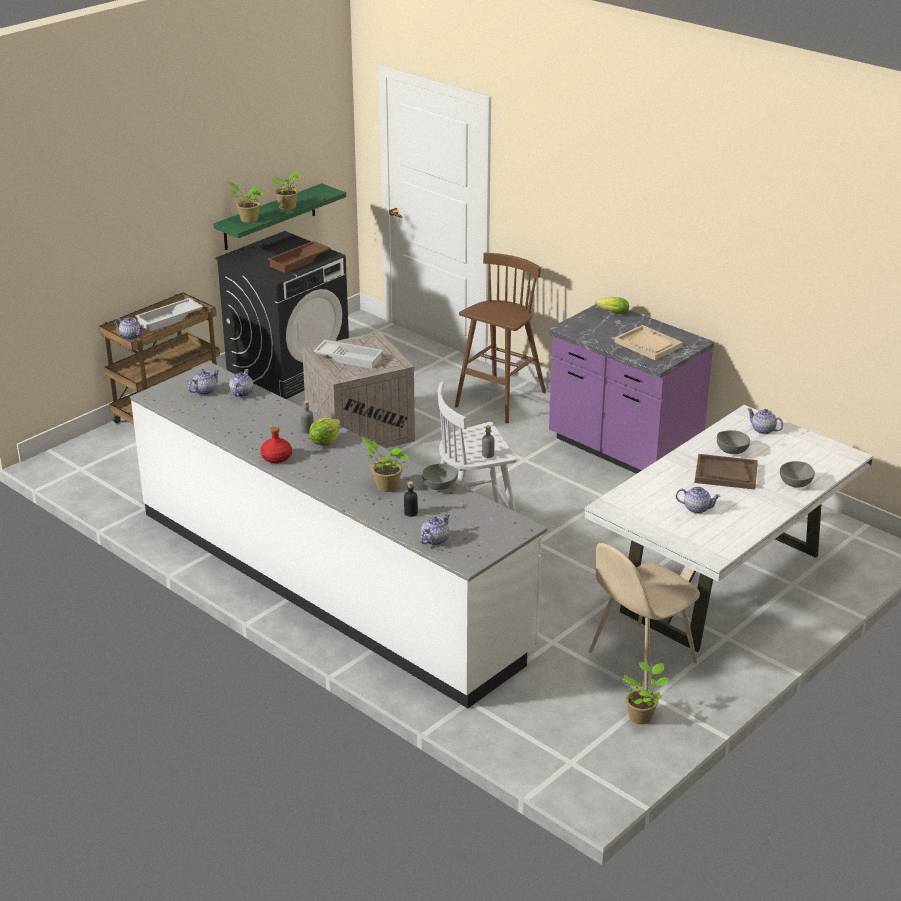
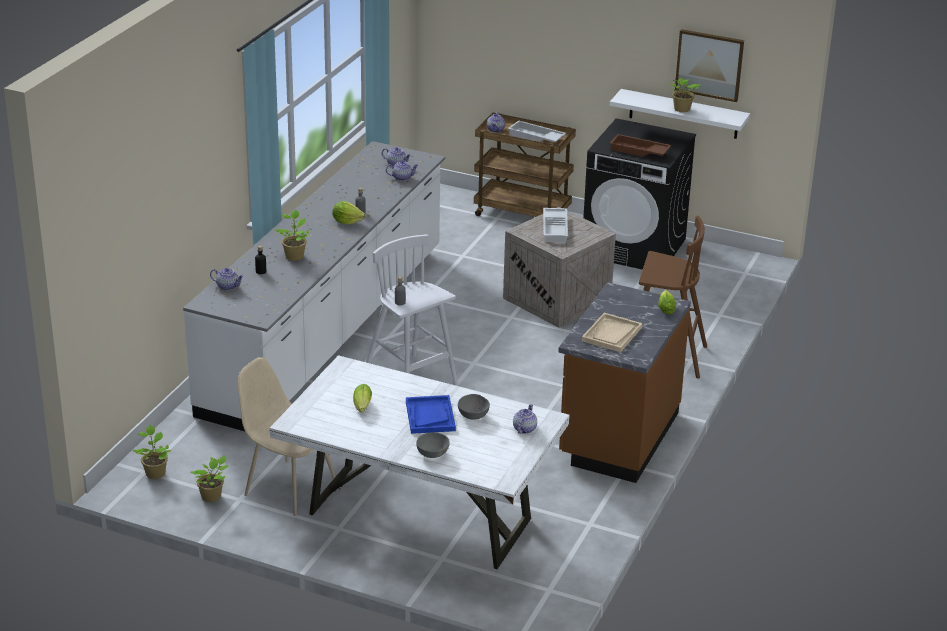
camera: 70 degrees right, 0 degrees up
(247, 219) = (640, 99): potted plant -> potted plant (155, 473)
(269, 217) = (683, 114): green shelf -> white shelf
(277, 457) = (313, 209): red bottle -> none
(283, 153) = (709, 64): none -> picture
(440, 487) = (304, 277): grey bowl -> none
(623, 451) = (617, 436): purple counter -> brown counter
(697, 508) = (362, 407): teapot -> lettuce
(725, 474) = (430, 416): brown tray -> blue tray

